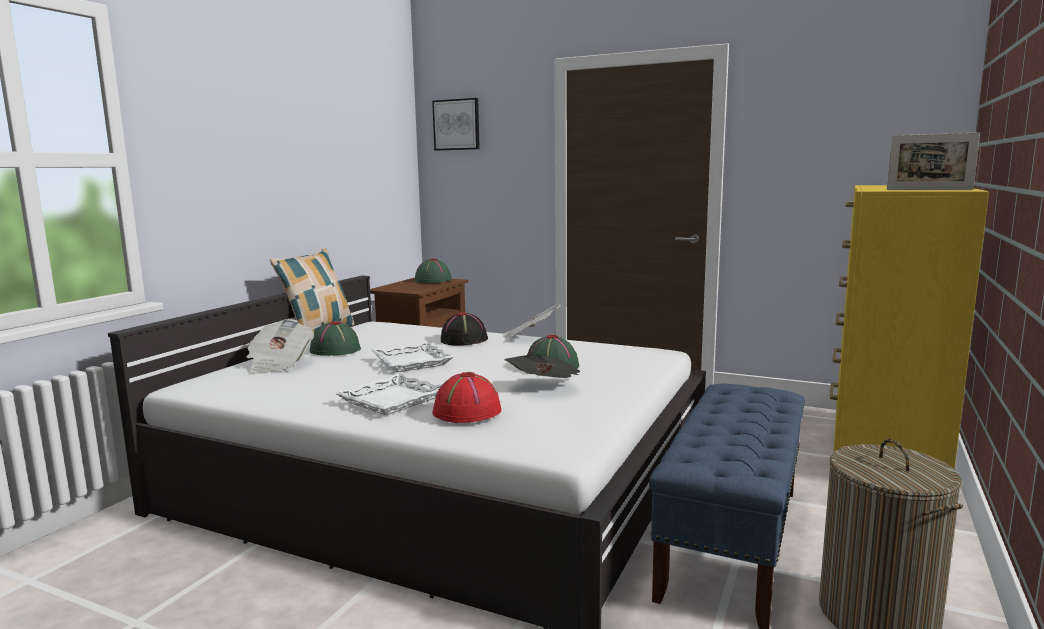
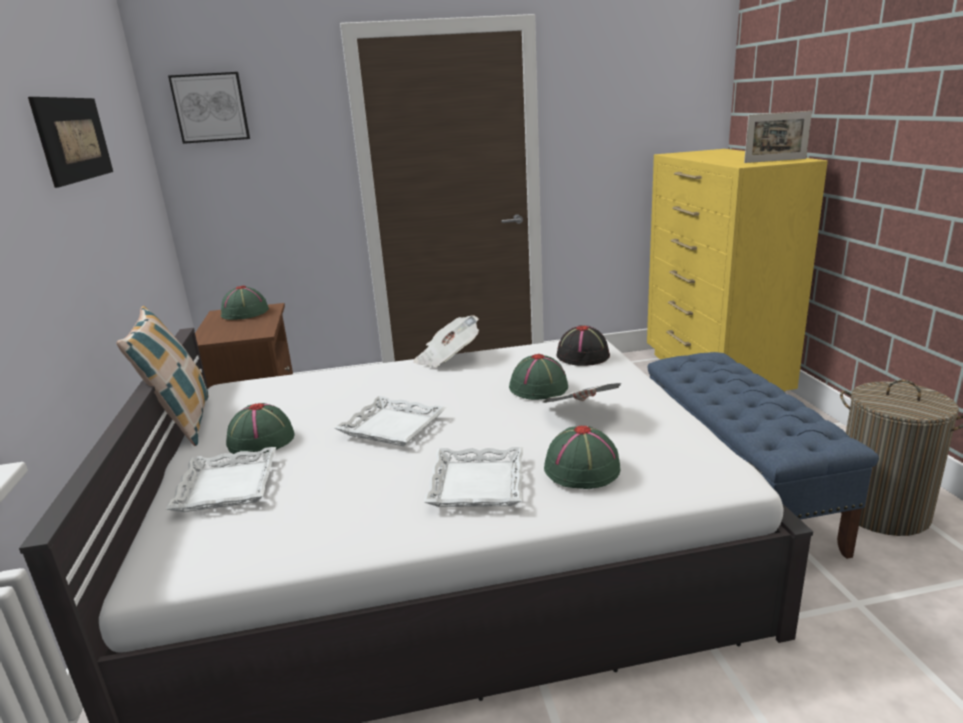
camera: 35 degrees left, 10 degrees up
(279, 364) = (228, 486): newspaper -> white tray
(313, 133) = (74, 139): none -> picture
(464, 339) = (387, 380): black hat -> black hat (583, 355)
(466, 412) = (582, 469): red hat -> green hat

